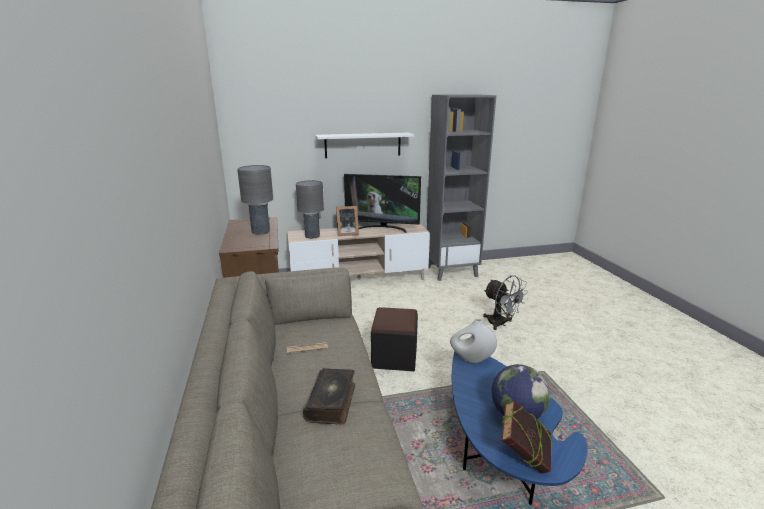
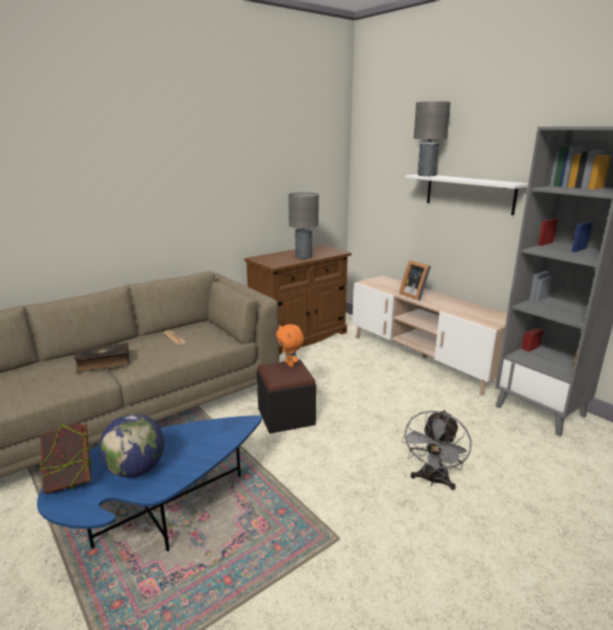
camera: 65 degrees right, 0 degrees up
(312, 236) = (384, 285): grey table lamp -> grey table lamp (426, 175)
(382, 228) = (460, 306): television -> none
(387, 312) = (290, 364): none -> orange plush toy
(471, 359) = (230, 428): white vase -> none

